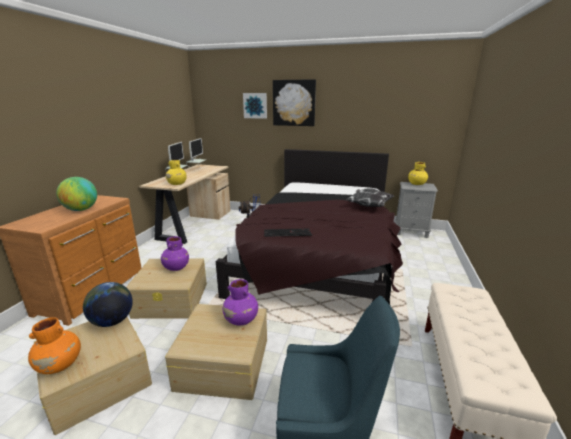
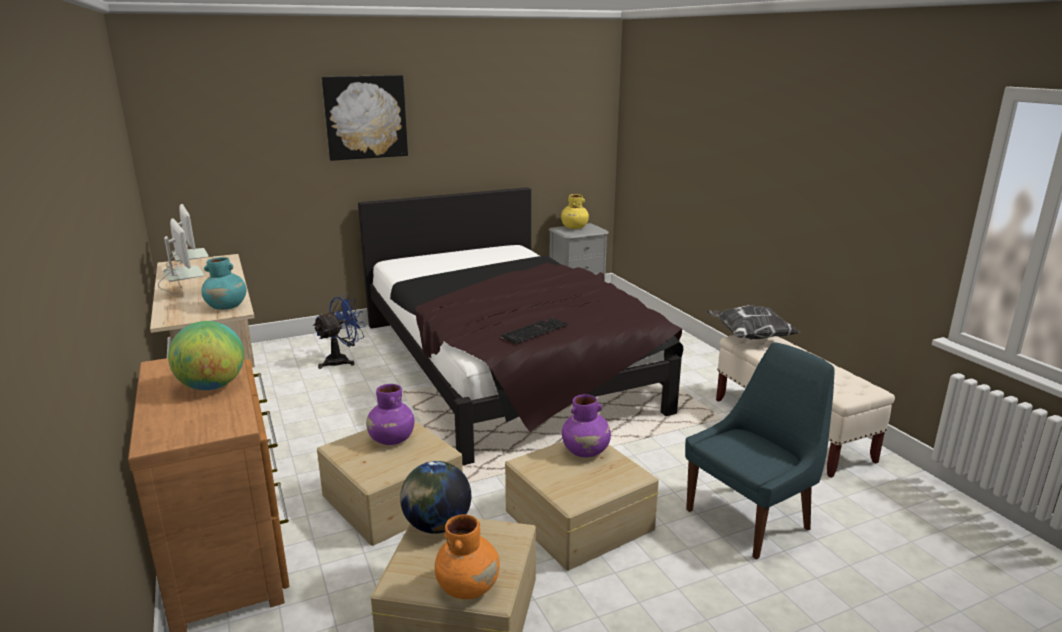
camera: 40 degrees left, 0 degrees up
(177, 184) = (227, 307): yellow vase -> turquoise vase
(255, 105) = (287, 126): picture -> none
(368, 206) = (562, 271): pillow -> pillow (749, 336)

